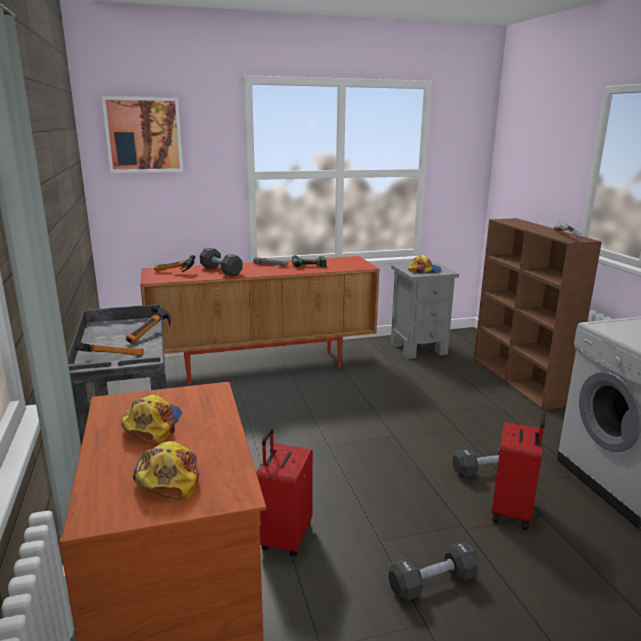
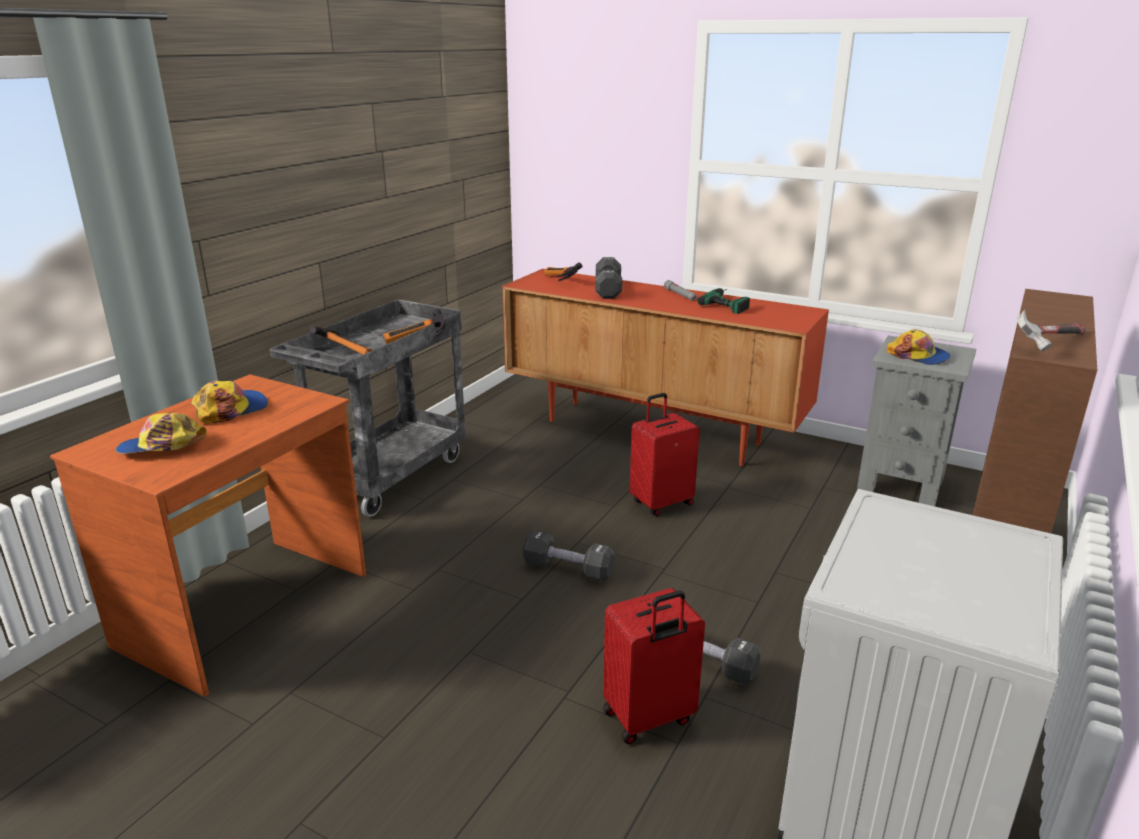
camera: 45 degrees right, 5 degrees up
(144, 135) = (572, 102): picture -> none
(168, 475) = (161, 447): cap -> cap turned 135 degrees counterclockwise
(284, 537) = (402, 597): red suitcase -> red suitcase (661, 503)
(432, 583) = (447, 715): black dumbbell -> black dumbbell (568, 569)

